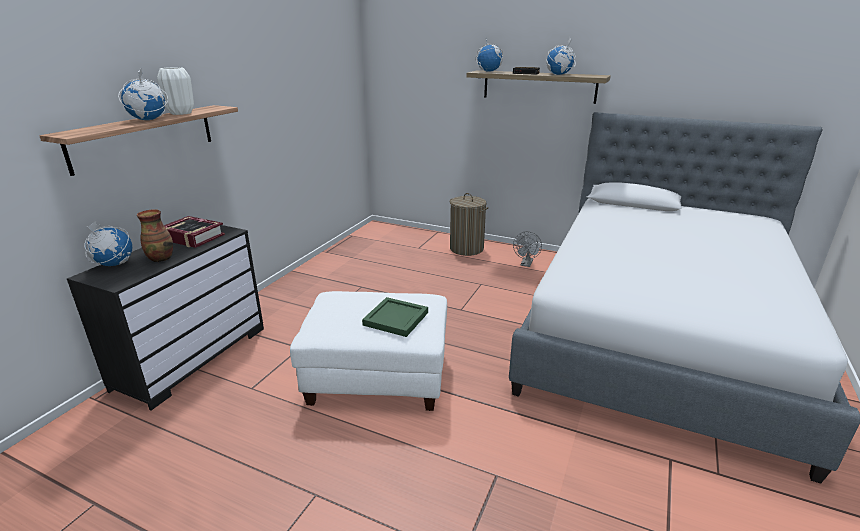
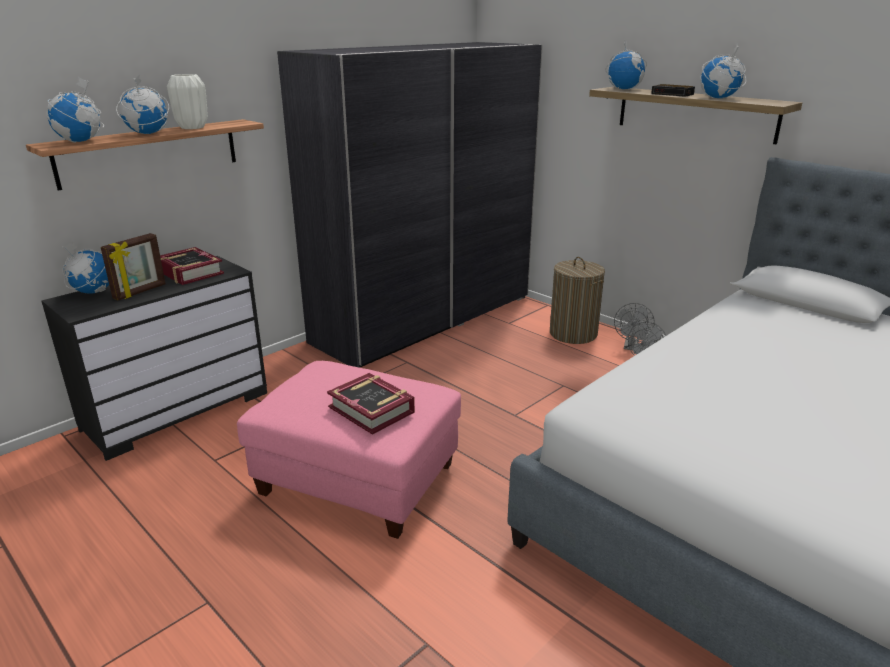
camera: 20 degrees right, 0 degrees up
(93, 129) = (80, 141): none -> globe
(161, 258) = (140, 292): vase -> picture frame
(355, 253) = (424, 318): none -> grey wardrobe
(377, 378) = (356, 480): white ottoman -> pink ottoman
(397, 318) = (372, 409): green tray -> book
(509, 252) = (631, 347): none -> grey fan

